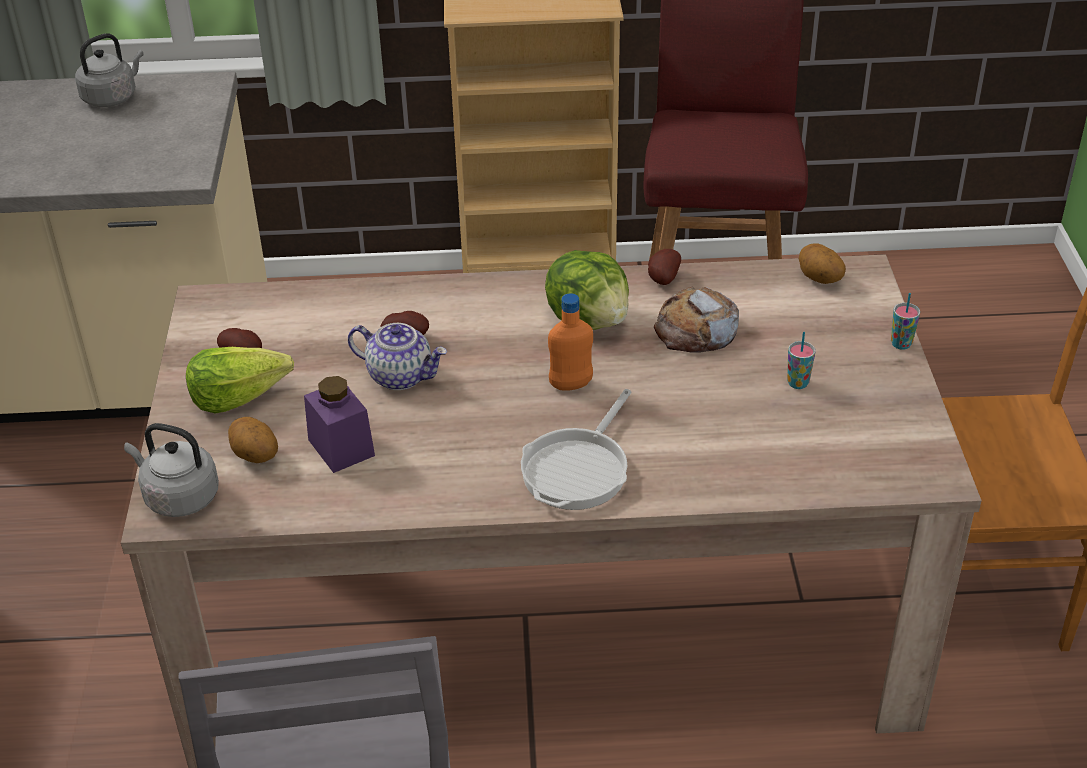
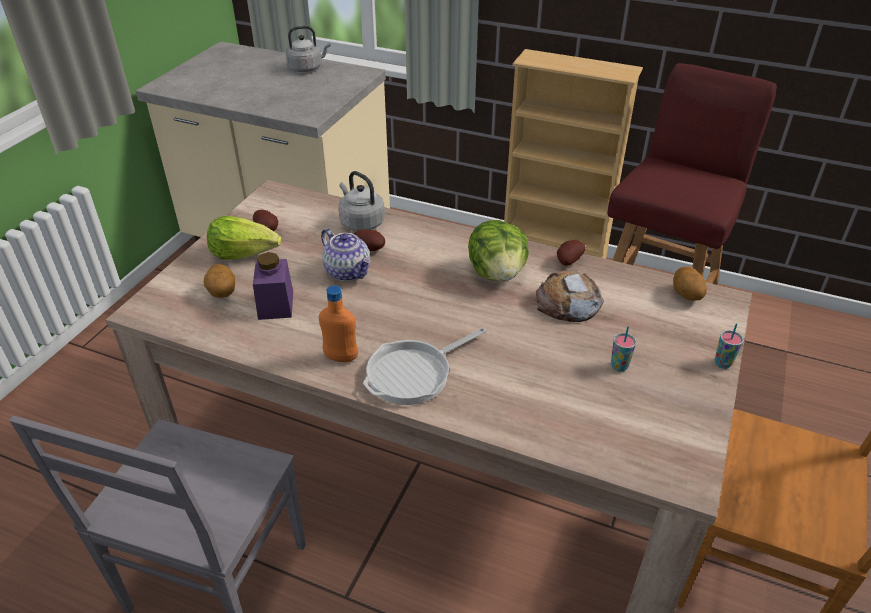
camera: 25 degrees right, 0 degrees up
(178, 497) = (159, 303): grey kettle -> grey kettle (360, 222)
(571, 385) = (452, 313): orange bottle -> orange bottle (341, 357)

